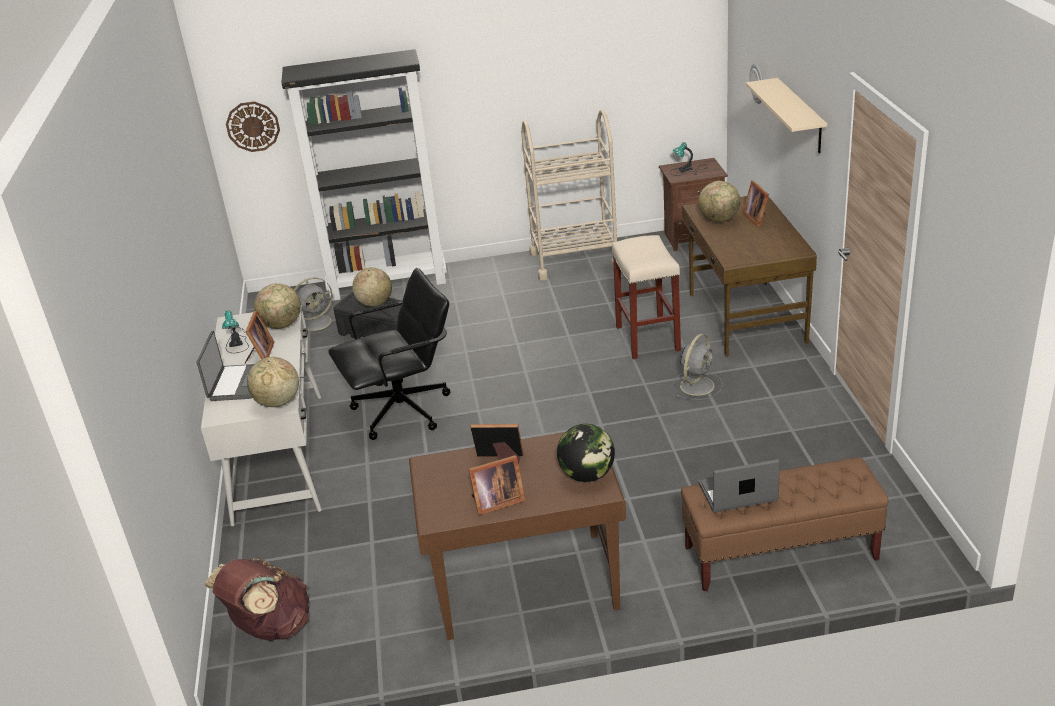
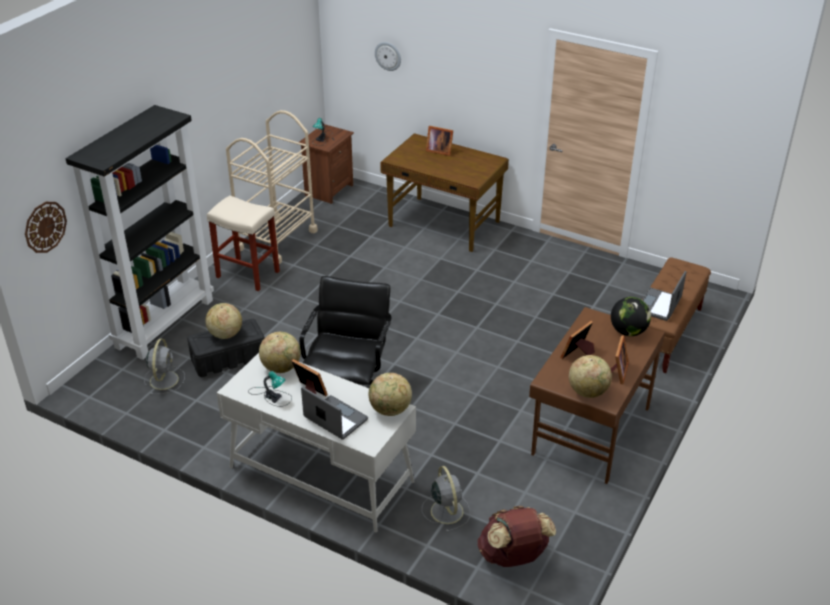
camera: 55 degrees left, 5 degrees up
(647, 338) = (411, 265): beige stool -> beige stool (247, 274)
(698, 385) = (486, 275): grey fan -> grey fan (446, 510)
(719, 220) = (421, 161): globe -> globe (588, 391)
(800, 116) = (469, 69): beige shelf -> none

